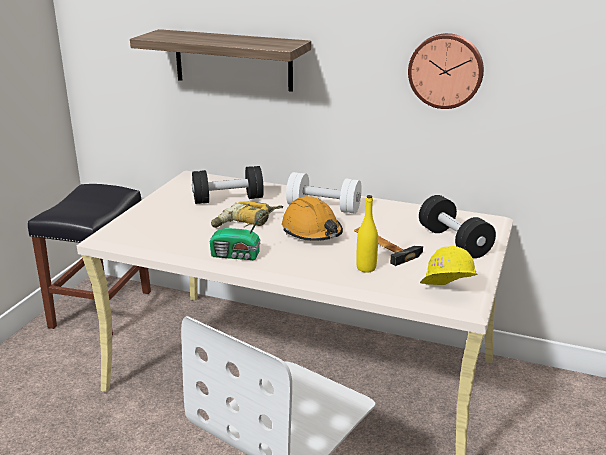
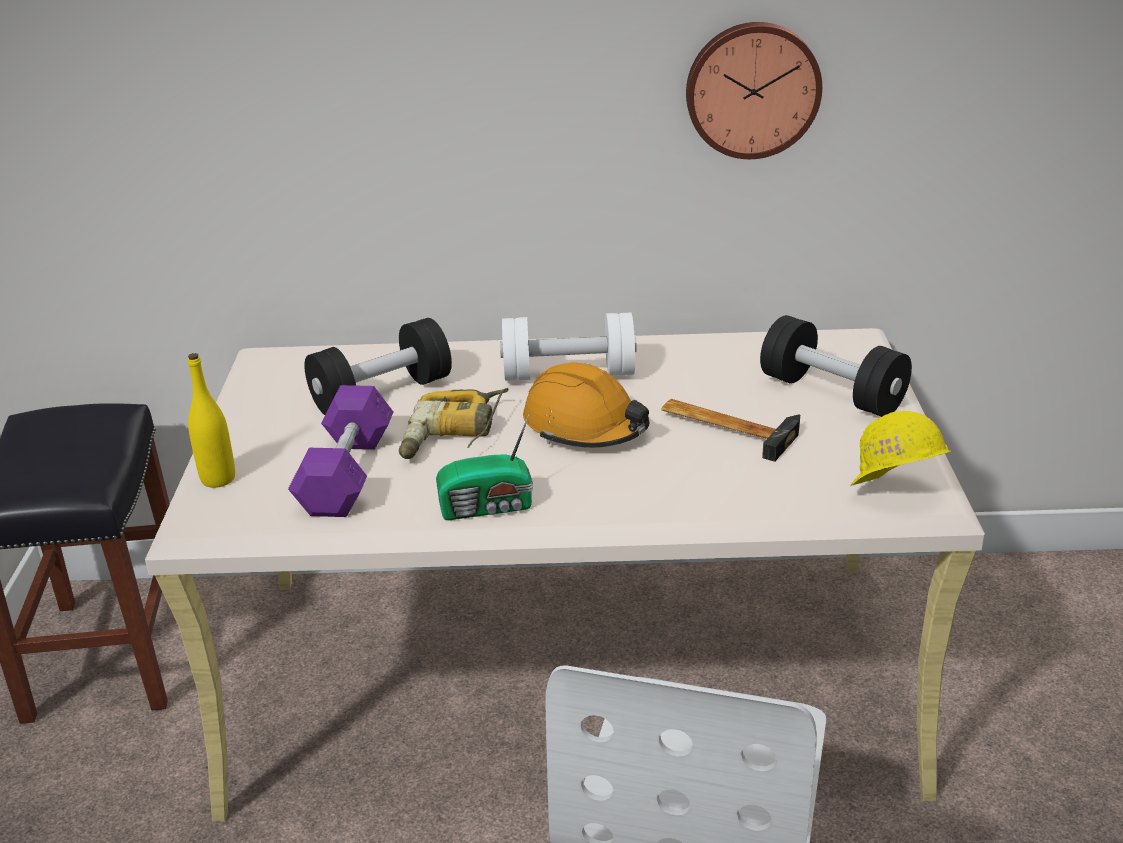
camera: 20 degrees left, 5 degrees up
(184, 229) = (346, 474): none -> purple dumbbell
(233, 60) = (327, 118): shelf -> none
(366, 268) = (731, 477): yellow bottle -> yellow bottle (218, 479)

